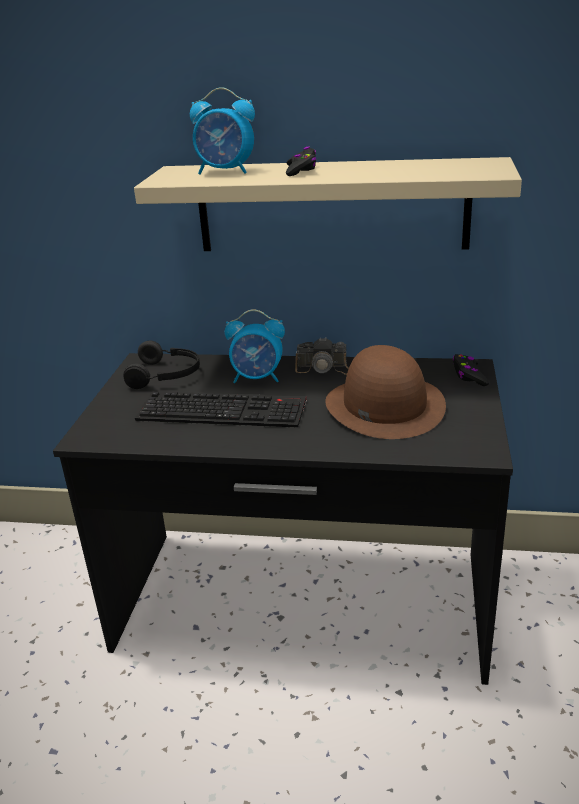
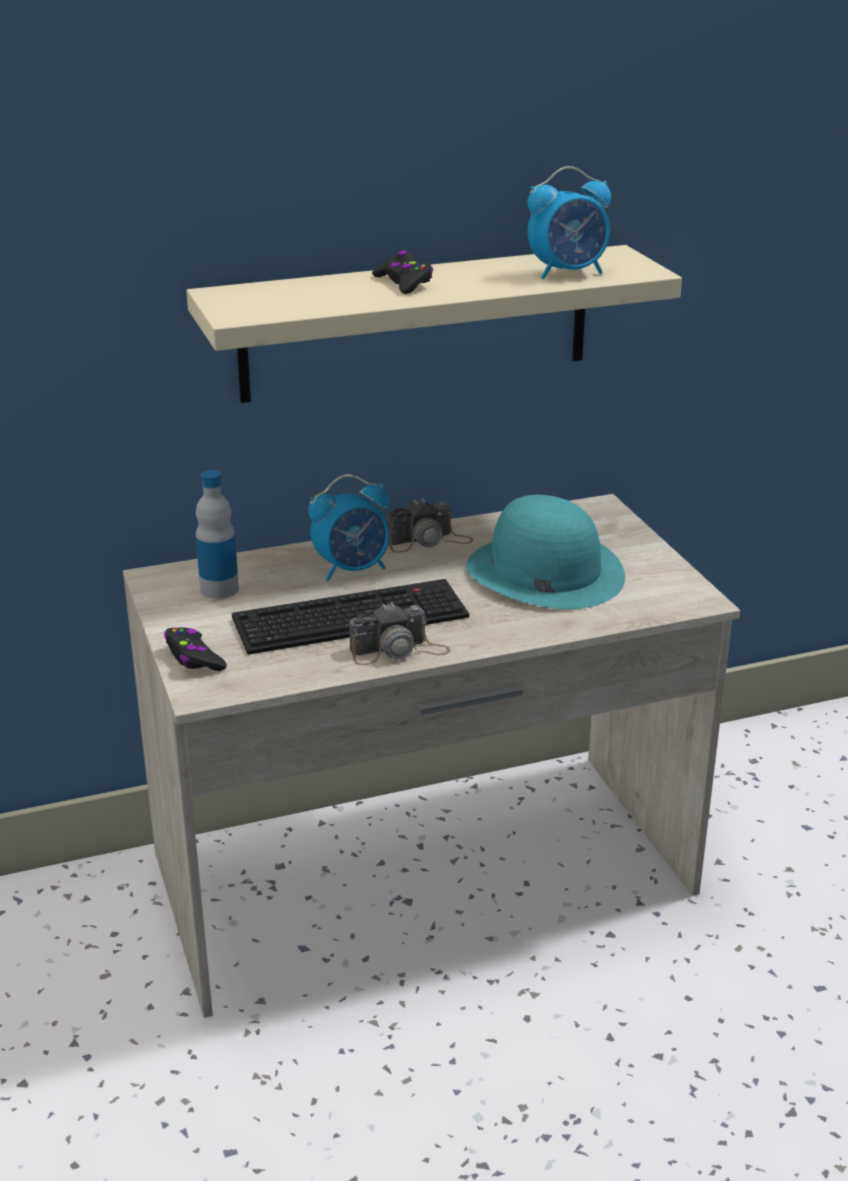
camera: 30 degrees left, 0 degrees up
(166, 375) = (219, 589): black headphones -> bottle
(226, 172) = (304, 293): alarm clock -> alarm clock (568, 273)
(227, 440) = (399, 650): none -> camera
(302, 603) = (424, 876): black desk -> beige desk
(384, 405) = (544, 572): brown hat -> turquoise hat
(469, 376) = (606, 518): black game controller -> black game controller (194, 658)

